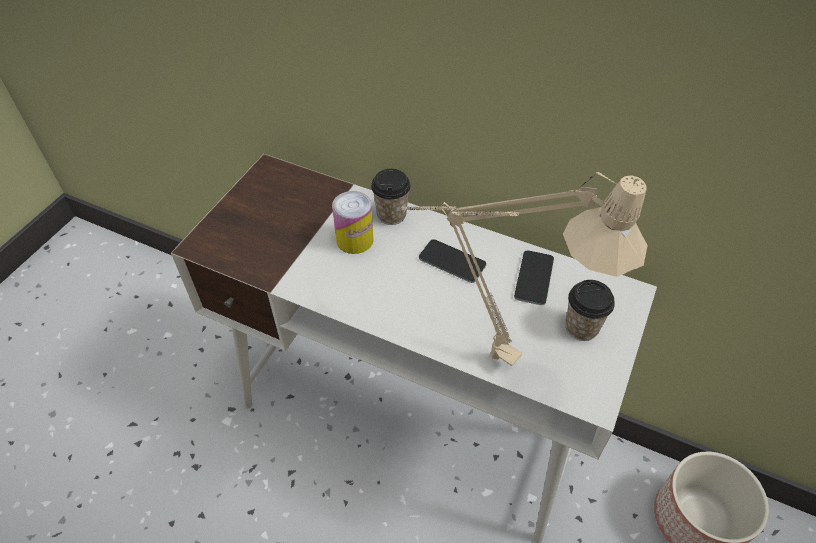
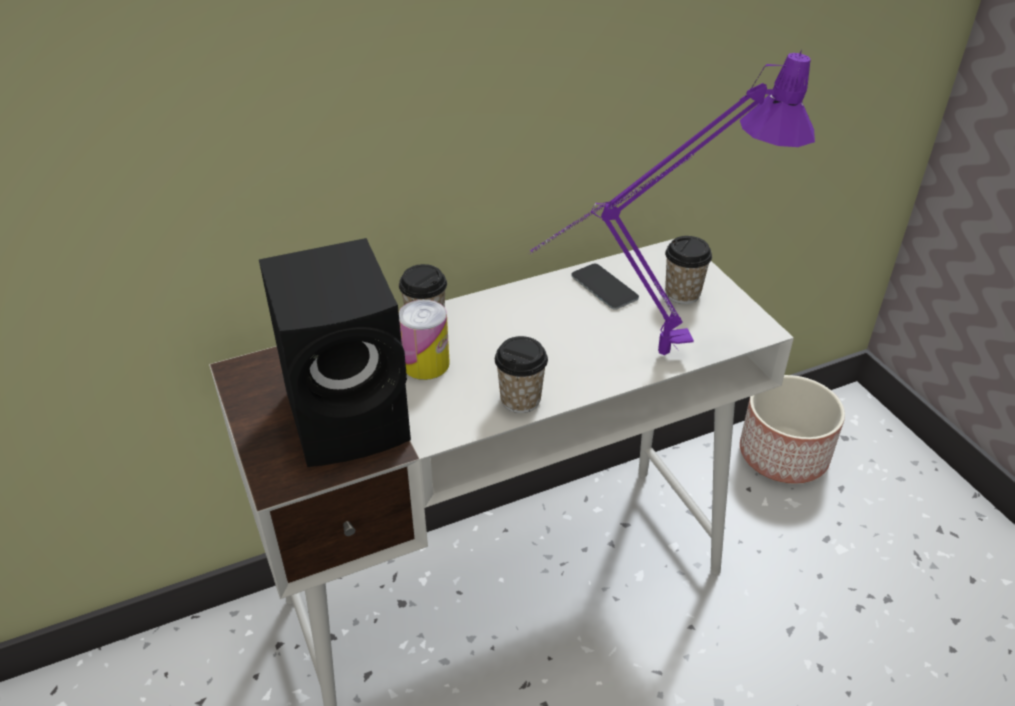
camera: 50 degrees left, 10 degrees down
(277, 239) = (352, 416): none -> black speaker
(368, 307) = (520, 399): none -> cup
(452, 261) = (530, 320): phone -> none
(482, 349) = (647, 357): beige table lamp -> purple table lamp

